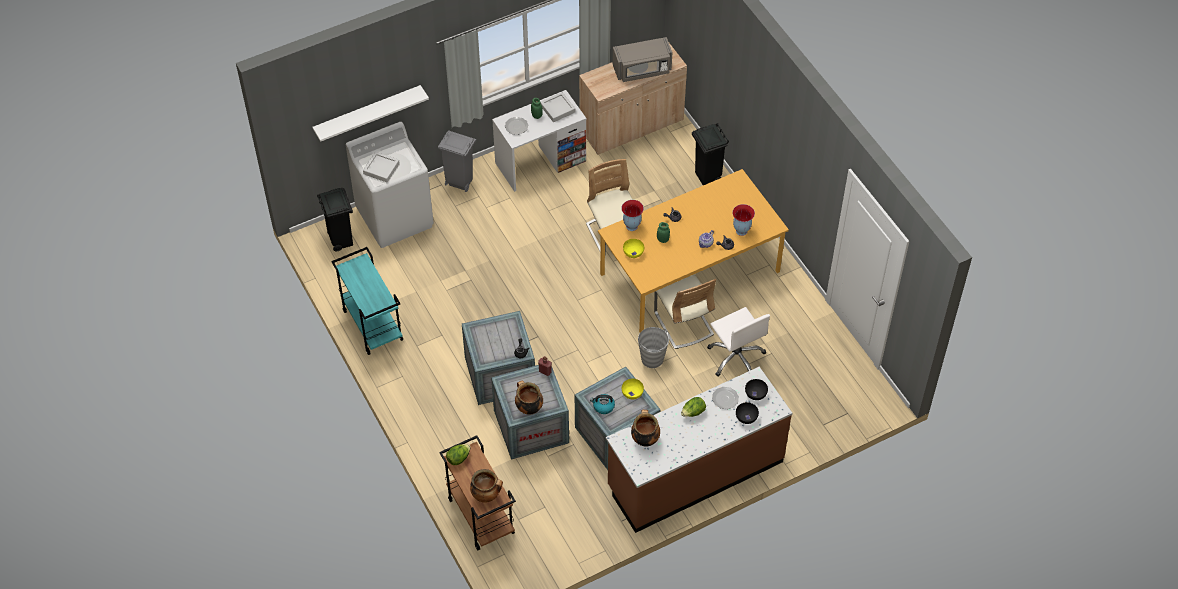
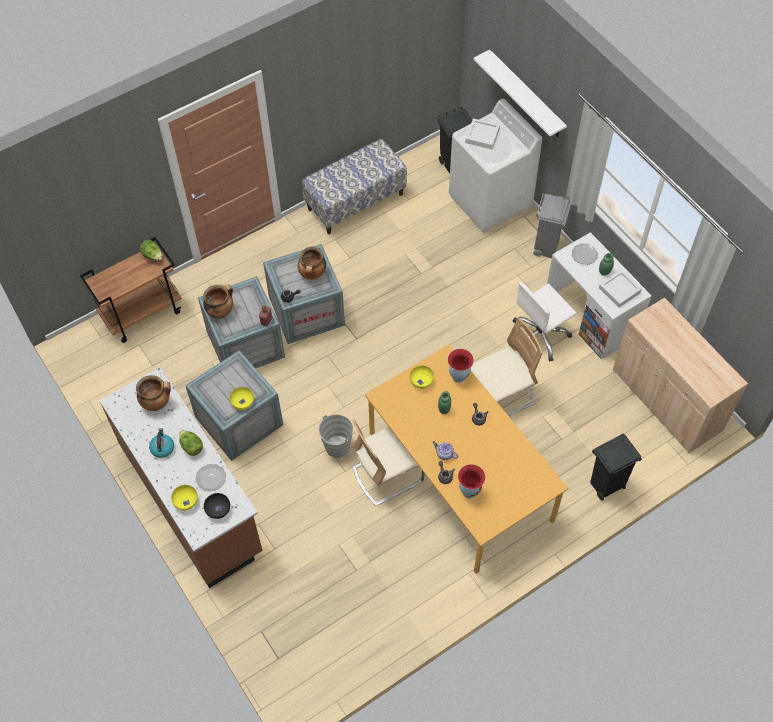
camera: 85 degrees right, 5 degrees up
(372, 325) = (355, 201): turquoise cart -> bench
(486, 495) = (110, 283): cooking pot -> cooking pot (313, 275)
(603, 406) = (224, 377): kettle -> kettle (162, 448)
(642, 70) = (689, 360): grey microwave -> none
(736, 357) = (347, 532): white office chair -> white office chair (539, 336)
(746, 417) = (186, 501): black bowl -> yellow bowl

